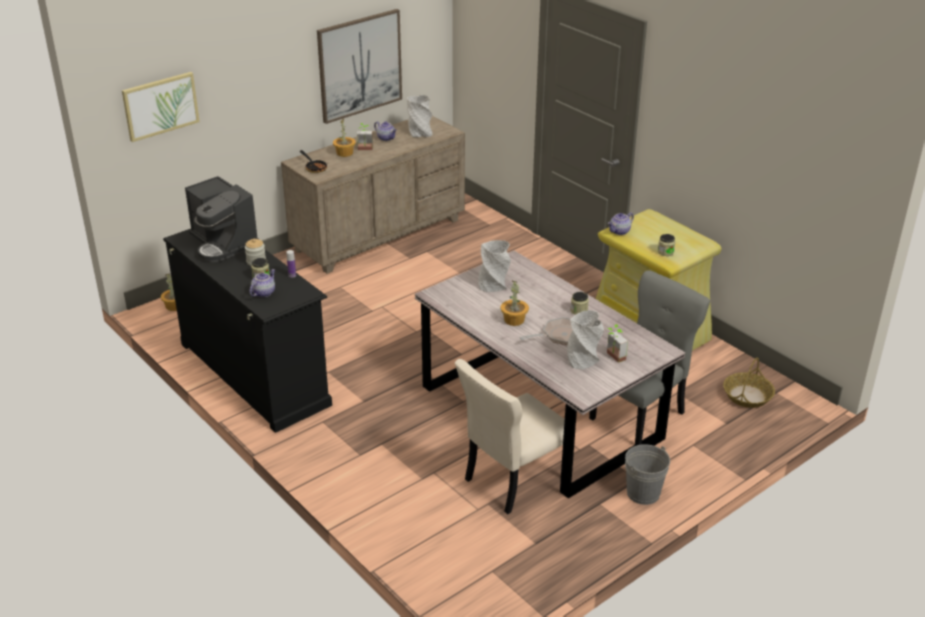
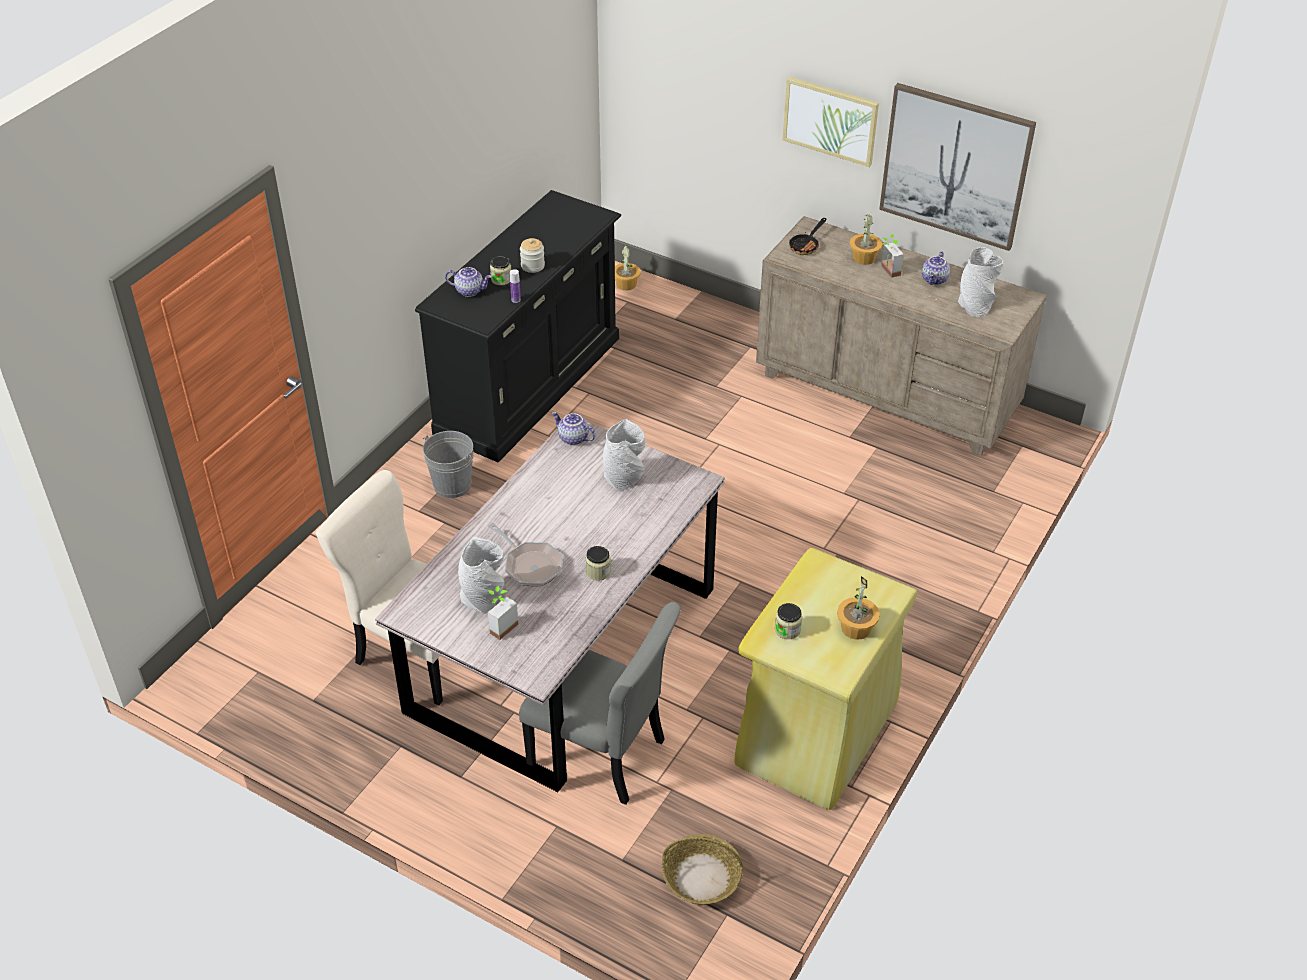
camera: 70 degrees right, 10 degrees up
(160, 106) = (673, 59): picture -> picture (830, 120)
(223, 243) = (559, 232): coffee machine -> none
(514, 320) = (547, 515): potted plant -> potted plant (855, 628)
(620, 232) = (820, 569): teapot -> teapot (573, 438)
(643, 493) = (435, 787): grey bucket -> grey bucket (452, 485)

